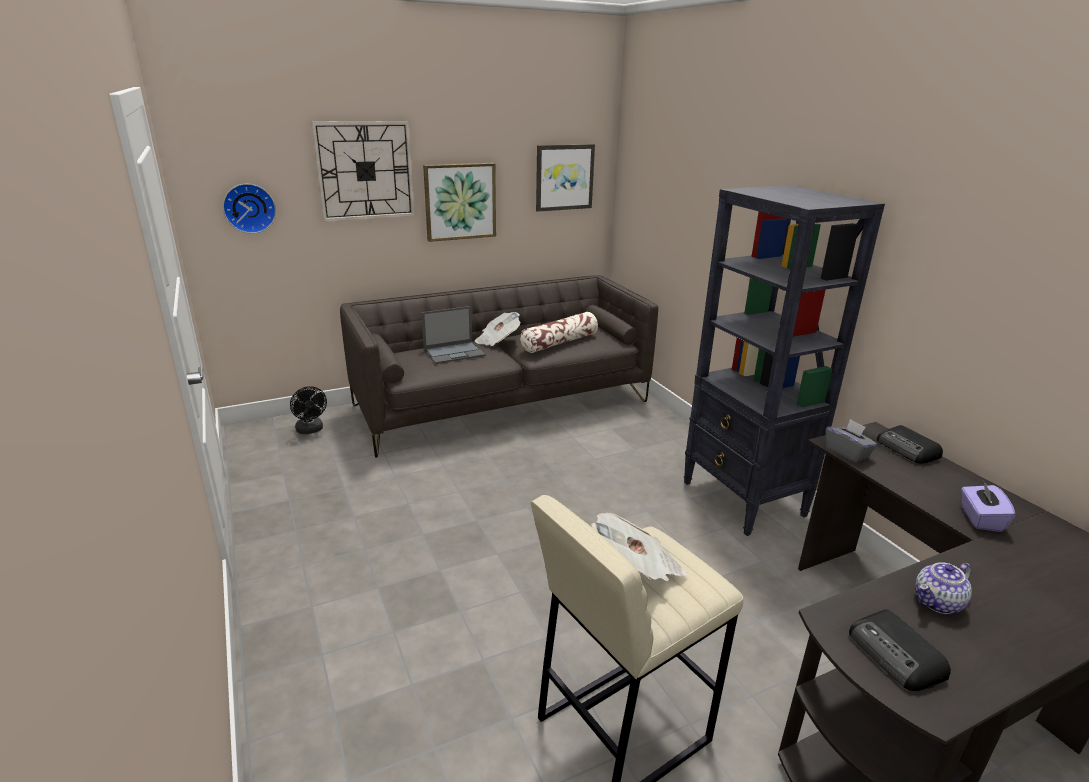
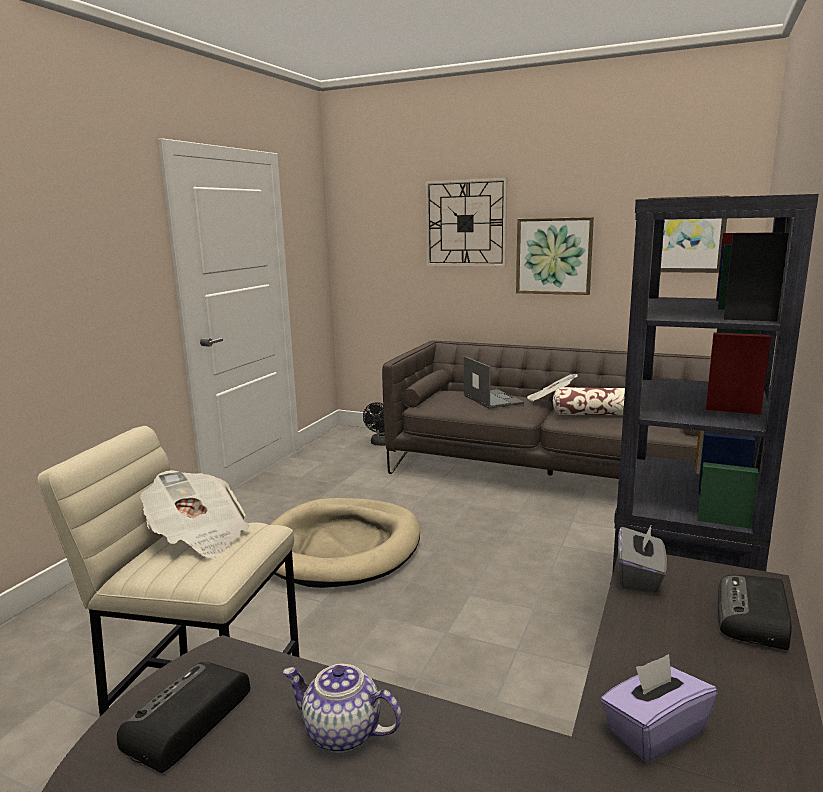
camera: 50 degrees right, 10 degrees down
(249, 208) = (376, 251): wall clock -> none
(455, 352) = (492, 399): laptop -> laptop turned 135 degrees counterclockwise
(455, 542) = (342, 547): none -> beige dog bed

